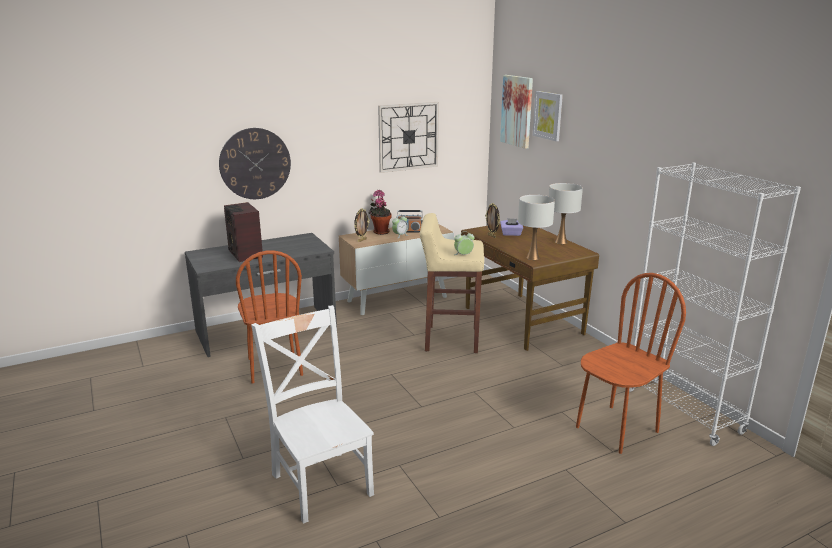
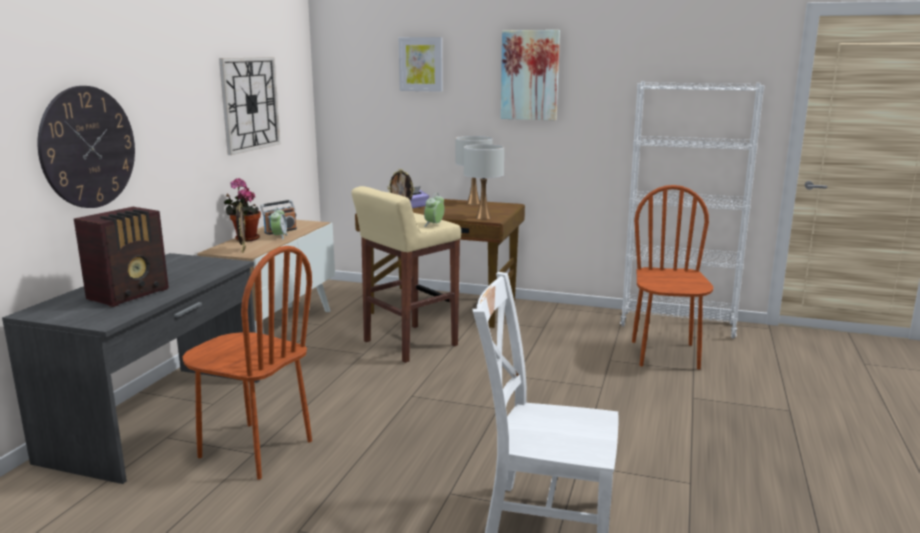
camera: 45 degrees left, 5 degrees down
(245, 255) = (130, 294): radio -> radio turned 75 degrees counterclockwise
(517, 111) = (365, 66): picture -> picture (530, 75)

